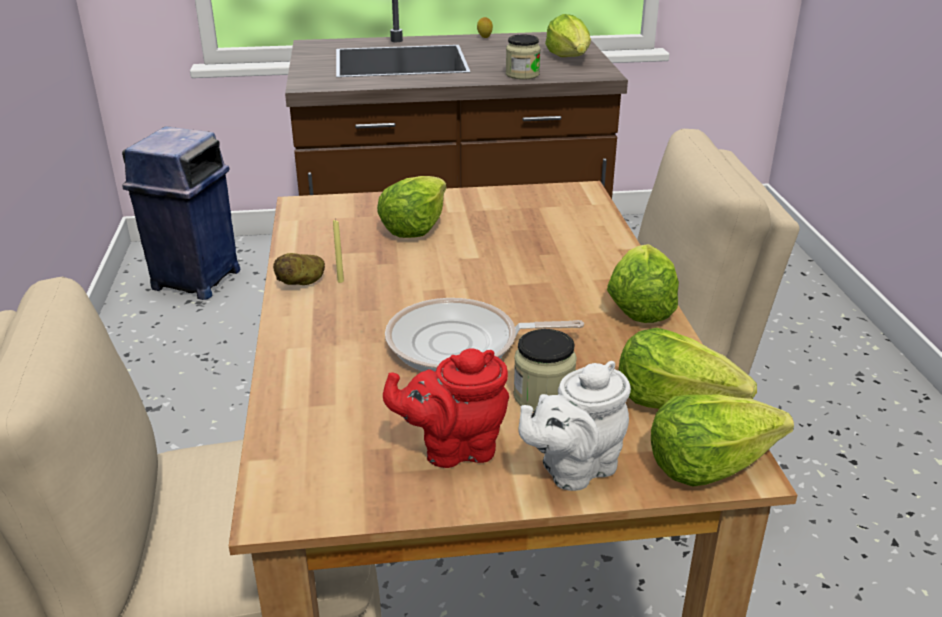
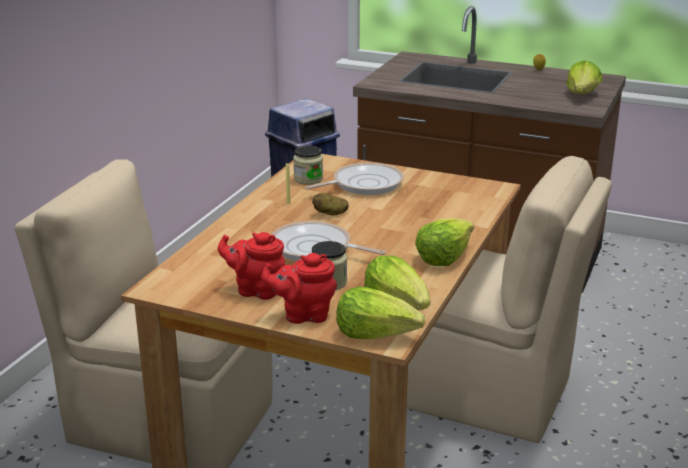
camera: 30 degrees right, 5 degrees down
(302, 282) = (267, 199): potato -> potato (330, 213)
(414, 226) = (363, 184): lettuce -> frying pan
(522, 75) = (527, 101): jar -> jar (308, 179)
(573, 469) = (303, 315): white teapot -> red teapot

